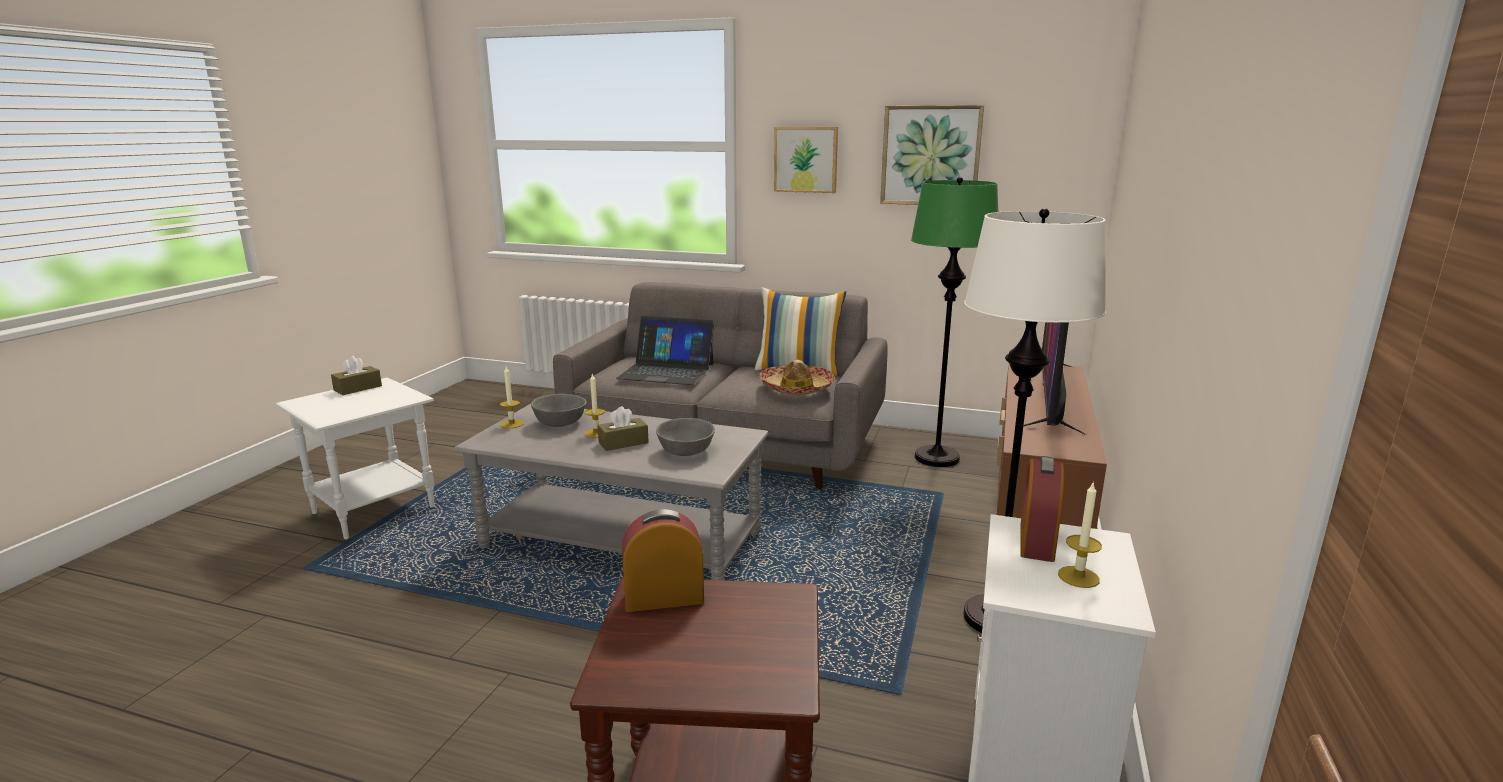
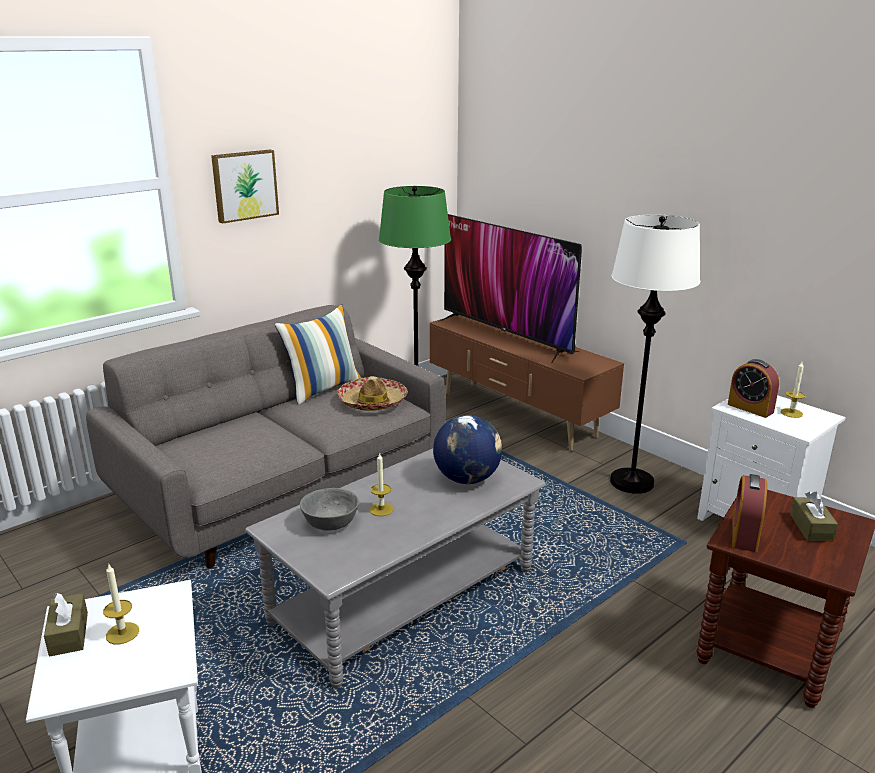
camera: 60 degrees left, 5 degrees up
(512, 424) = (301, 550): candle -> candle (122, 633)
(623, 443) = (420, 501): brown tissue box -> brown tissue box (811, 528)
(666, 371) = (246, 440): laptop -> none
(686, 451) = (467, 479): grey bowl -> globe
(930, 155) = (346, 167): picture -> none

